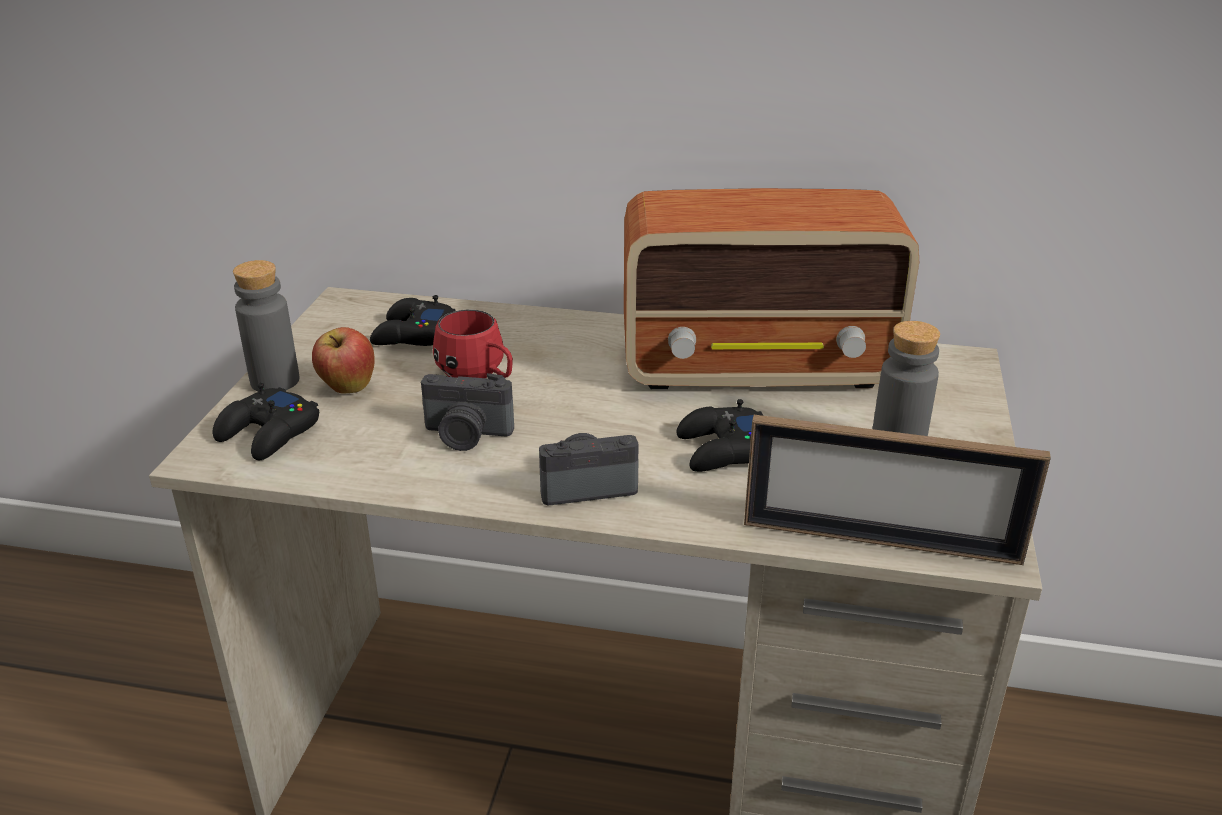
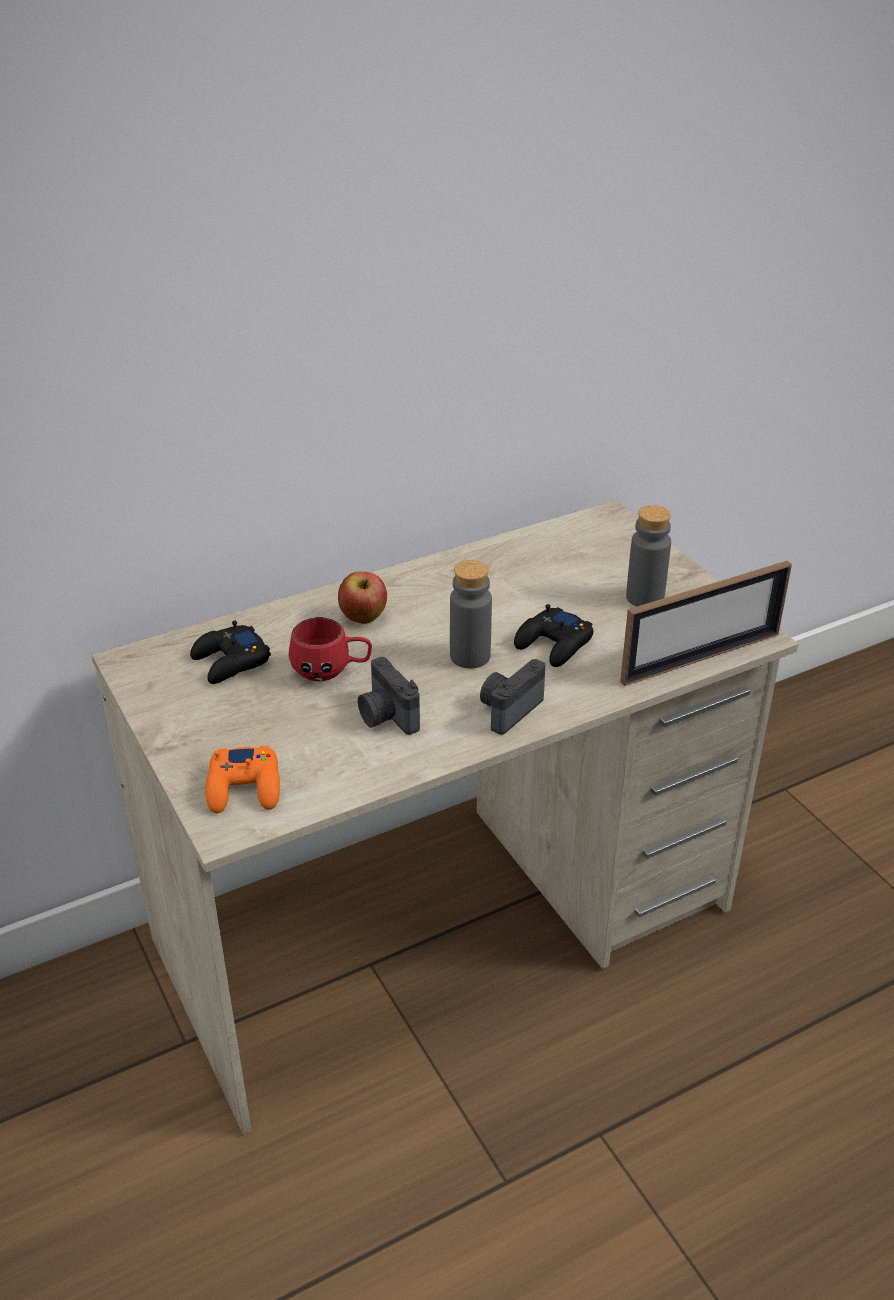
camera: 40 degrees left, 5 degrees up
(269, 433) = (245, 788): black game controller -> orange game controller
(275, 381) = (182, 749): grey bottle -> grey bottle (470, 656)
(348, 388) = (248, 726): apple -> apple (363, 619)
(466, 435) = (386, 716): camera -> camera turned 90 degrees clockwise
(759, 367) = (500, 576): radio -> none

